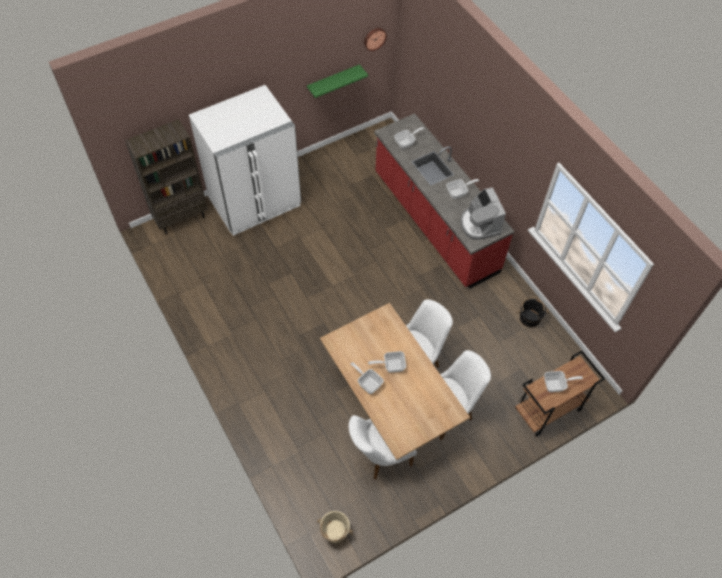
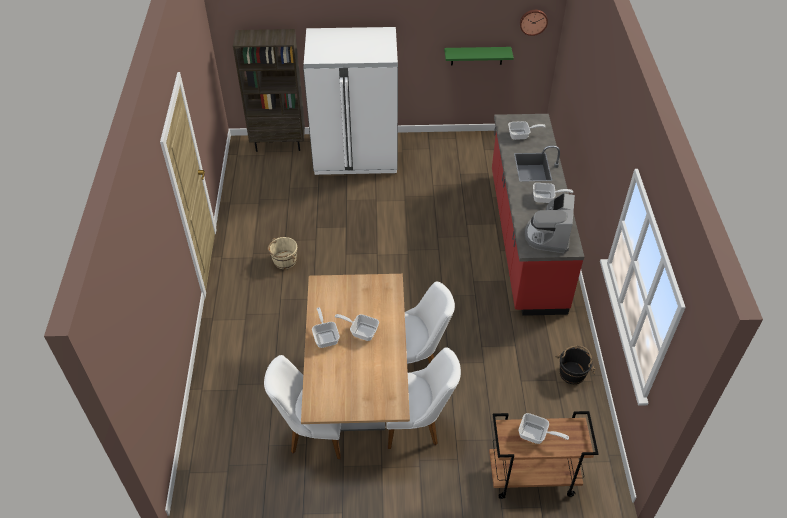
camera: 30 degrees right, 10 degrees down
(334, 532) = (215, 482): beige bucket -> beige bucket (284, 261)

